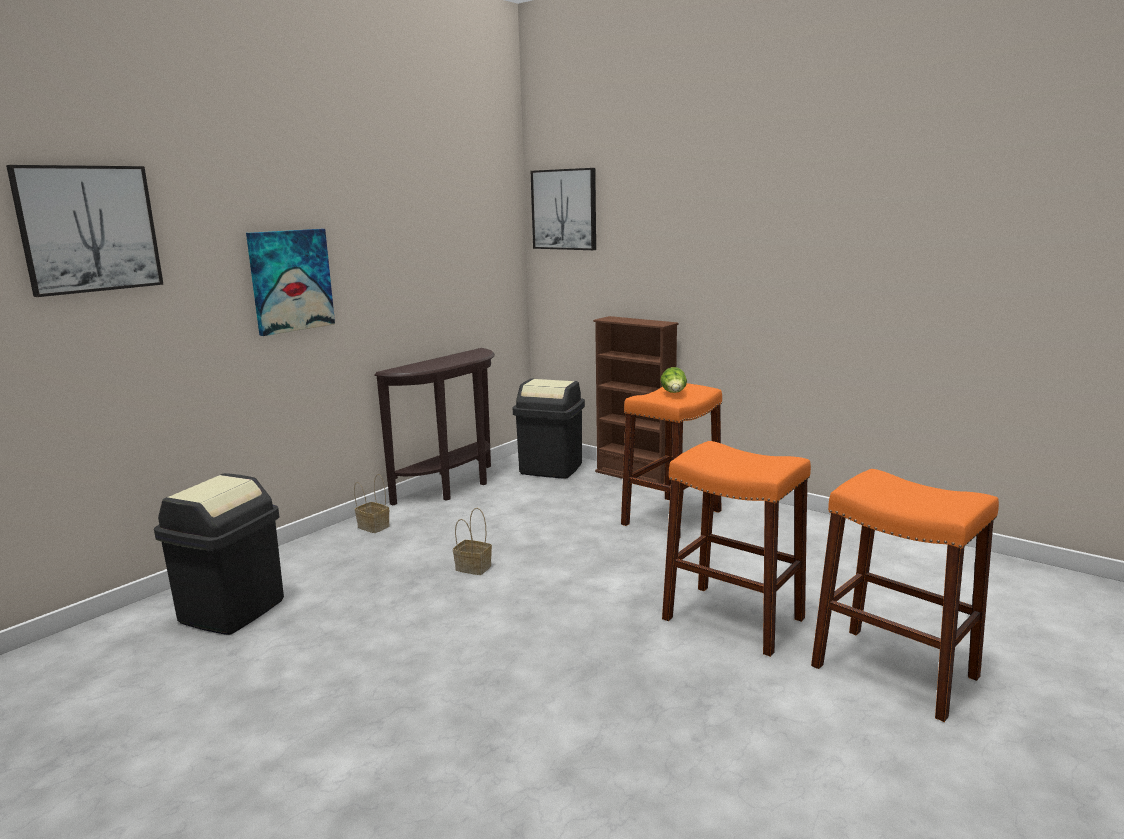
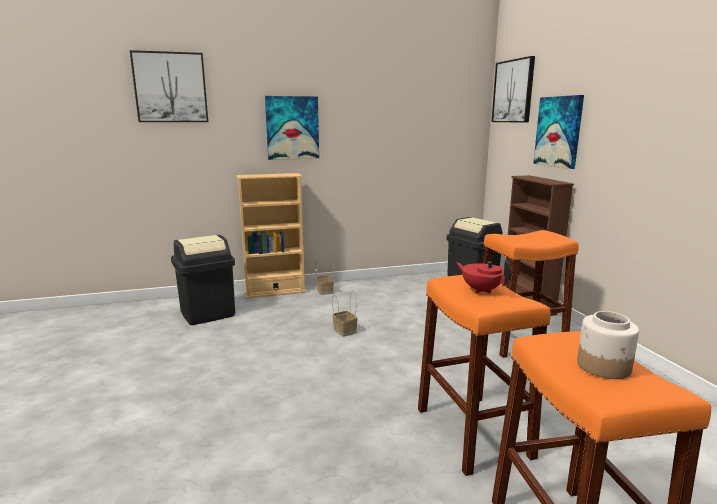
camera: 35 degrees right, 0 degrees up
(297, 548) = (275, 292): none -> beige bookcase
(454, 487) = (396, 281): brown console table -> none
(646, 262) = (558, 131): none -> picture
(674, 393) = (530, 237): lettuce -> none
(735, 458) = (481, 290): none -> red teapot
(917, 493) = (604, 367): none -> jar

